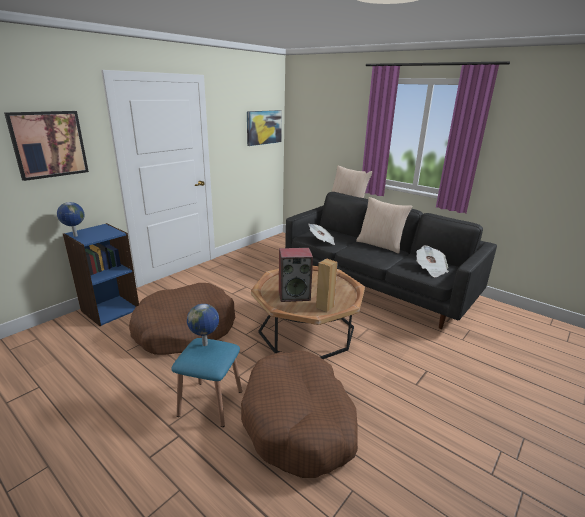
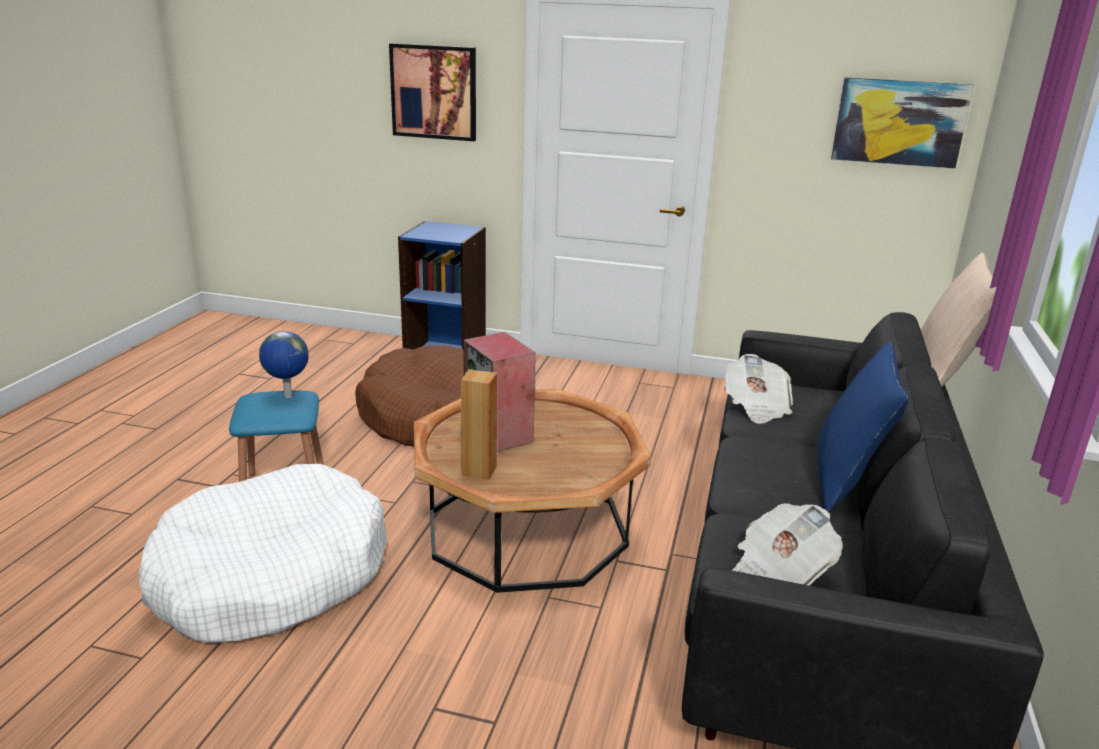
camera: 65 degrees right, 0 degrees up
(75, 236) = (422, 226): globe -> none
(299, 422) = (270, 576): brown dog bed -> white dog bed
(380, 245) = (846, 481): beige pillow -> blue pillow

